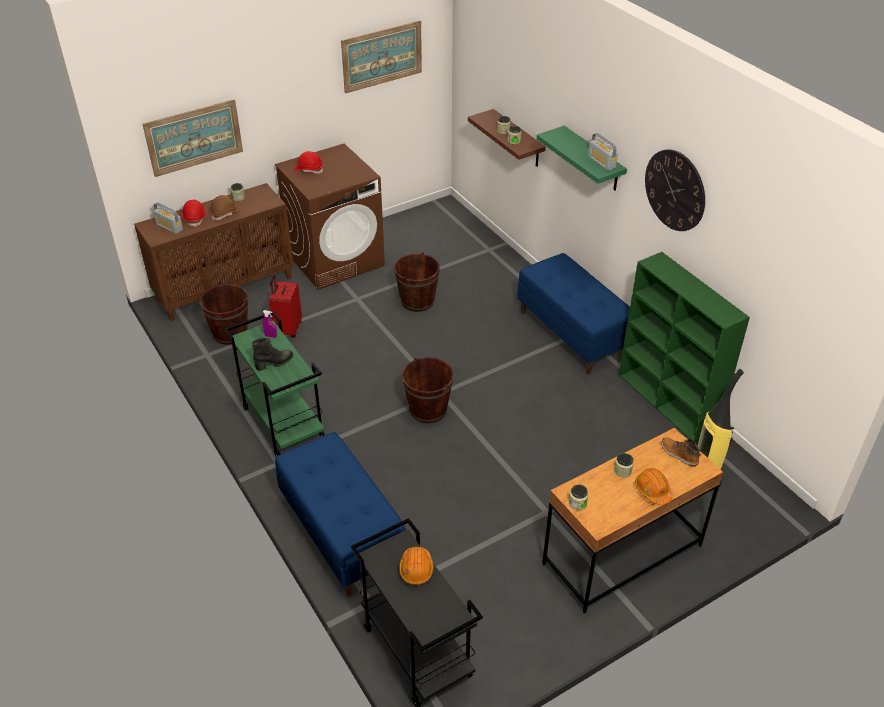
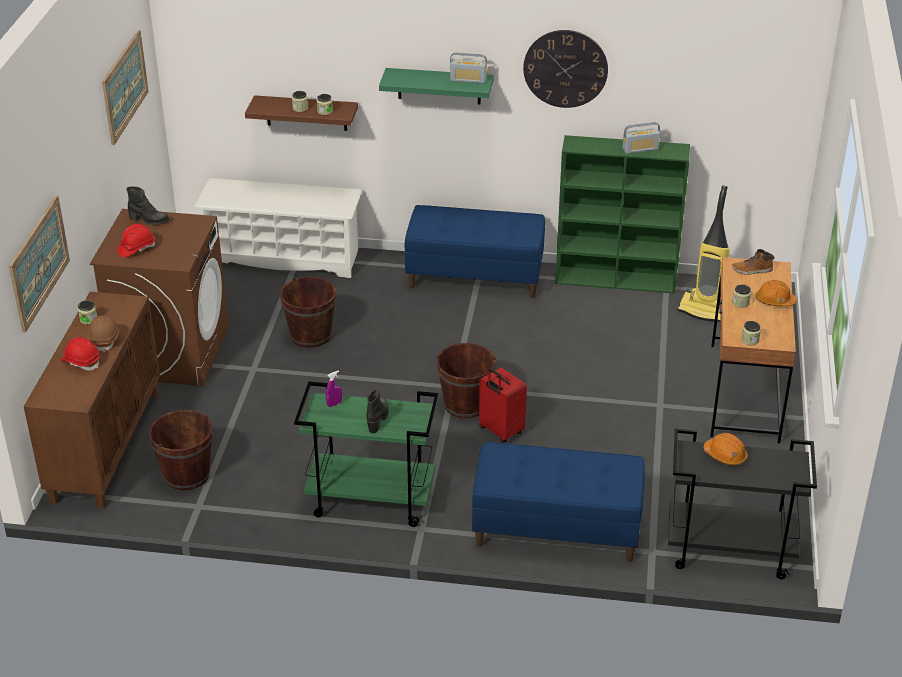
camera: 50 degrees left, 5 degrees down
(169, 227) = (70, 385): radio -> radio (640, 149)
(287, 329) = (235, 434): red suitcase -> red suitcase (500, 431)
(343, 158) = (149, 220): none -> black boot
(480, 244) = (283, 257): none -> white shoe rack

